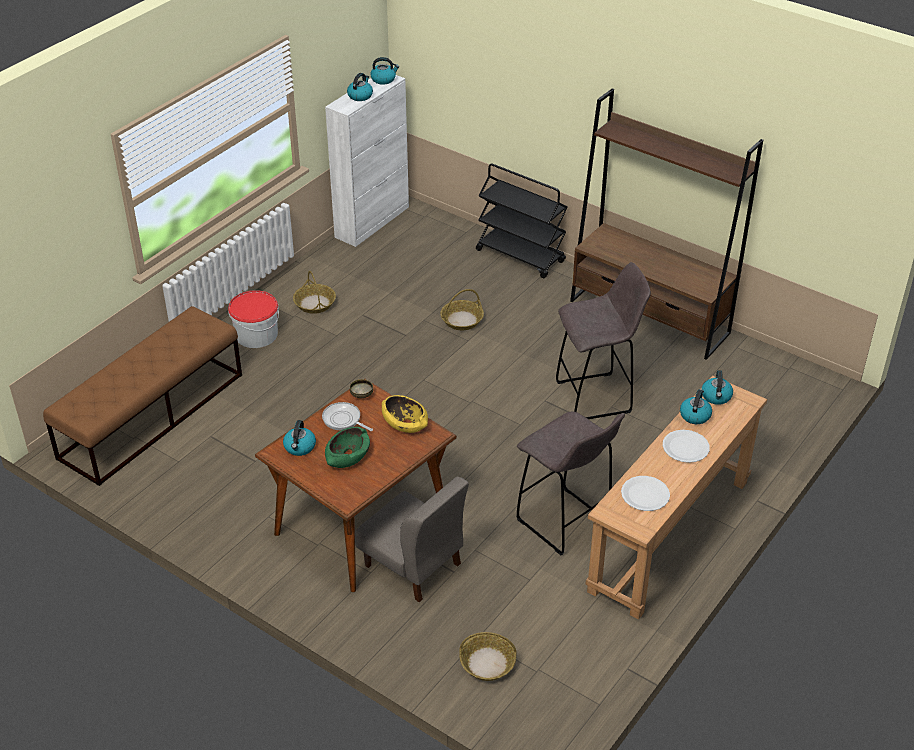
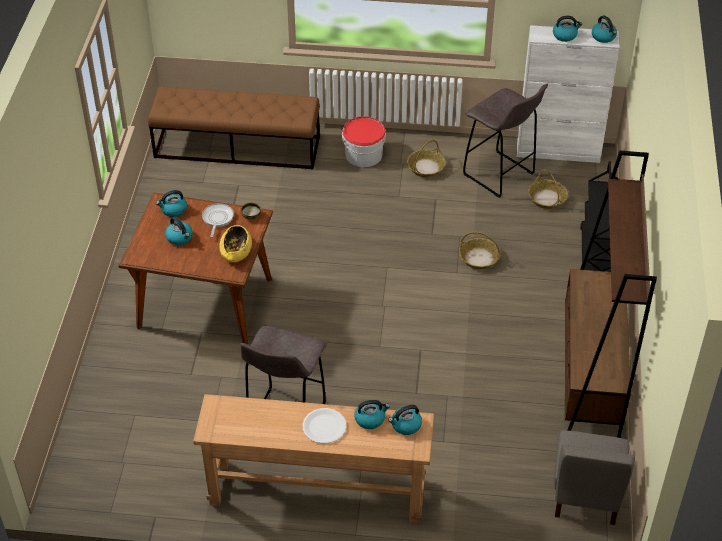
camera: 60 degrees right, 5 degrees up
(347, 456) = (180, 238): green bowl -> kettle
(413, 565) = (183, 349): grey chair -> grey chair (586, 493)
(487, 663) = (113, 430): basket -> basket (546, 198)
(596, 397) = (451, 381): grey stool -> grey stool (500, 175)
(645, 494) = (249, 420): white plate -> none

